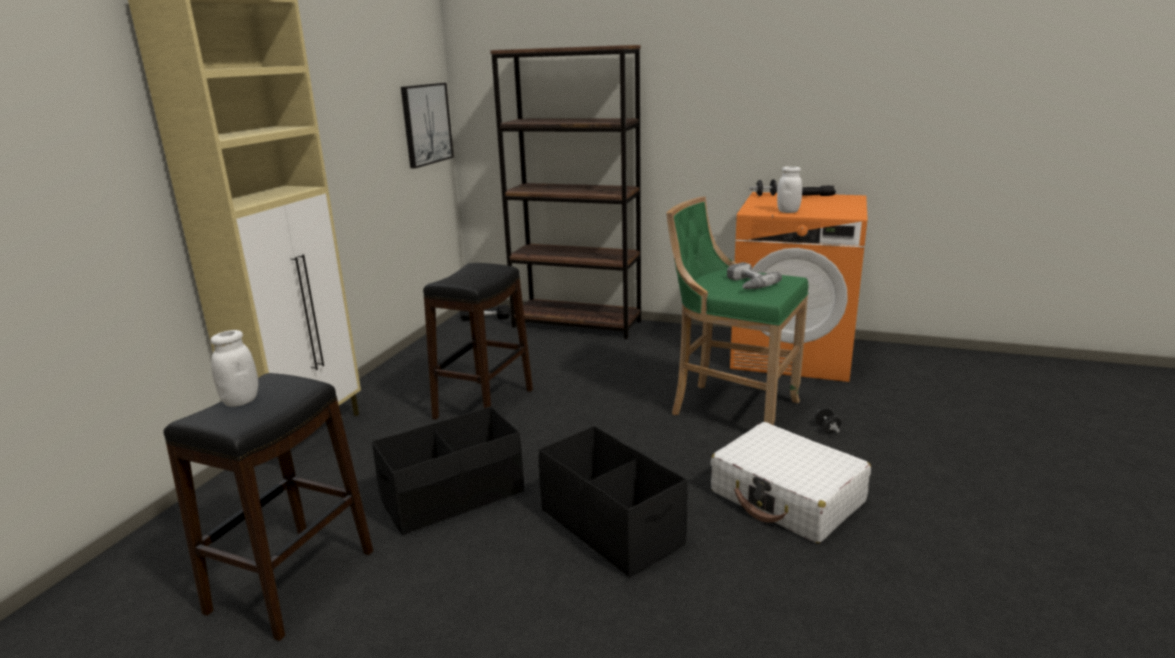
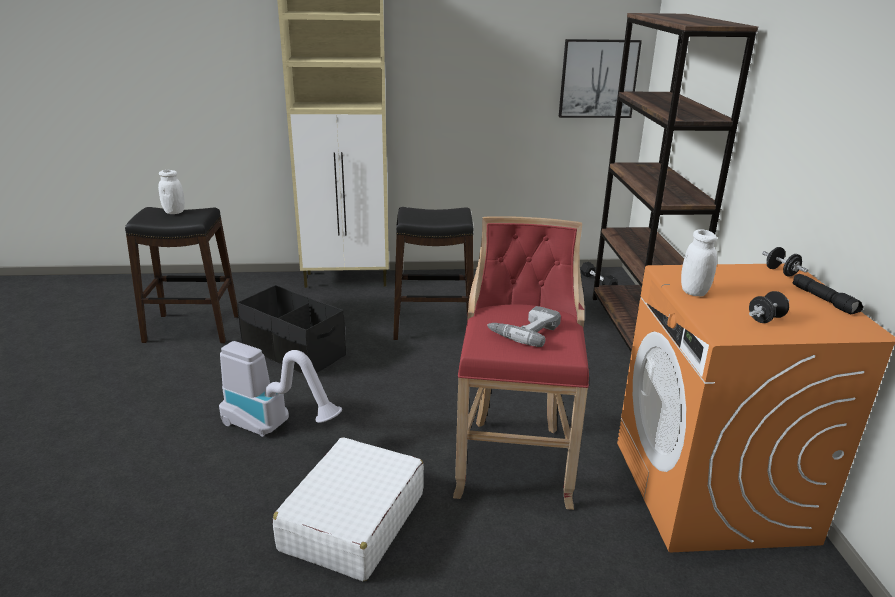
camera: 65 degrees right, 5 degrees up
(611, 526) = (275, 427): black storage box -> vacuum cleaner
(730, 409) = (515, 459): green stool -> red stool
(827, 429) = (515, 540): black dumbbell -> black dumbbell (765, 319)

